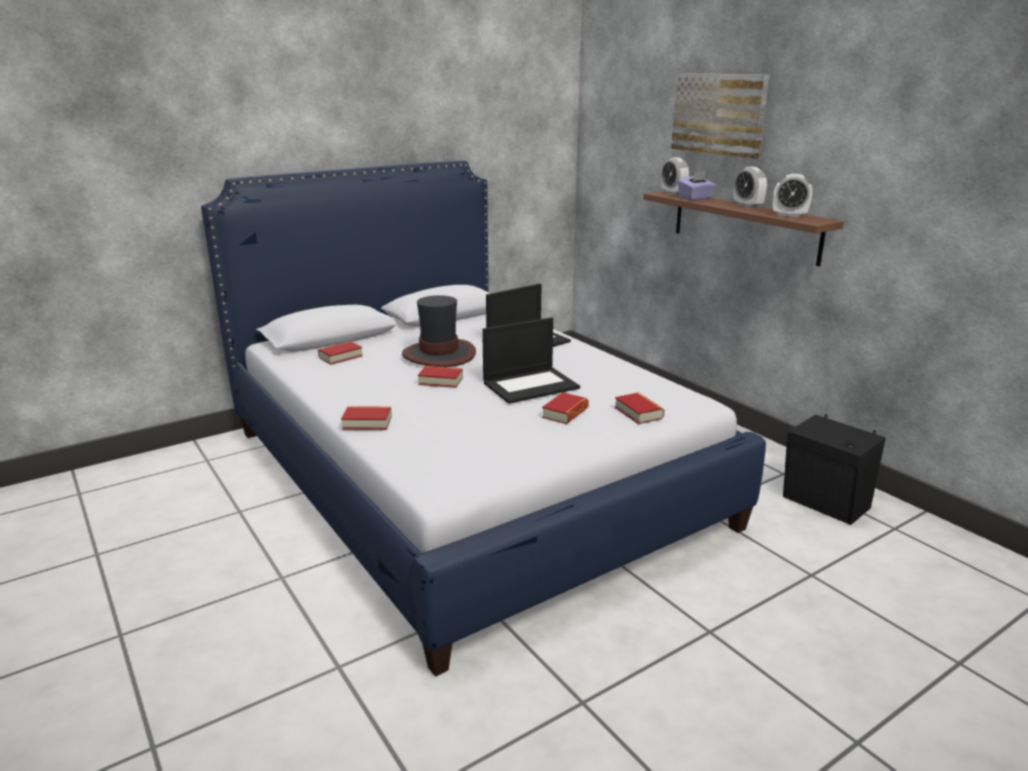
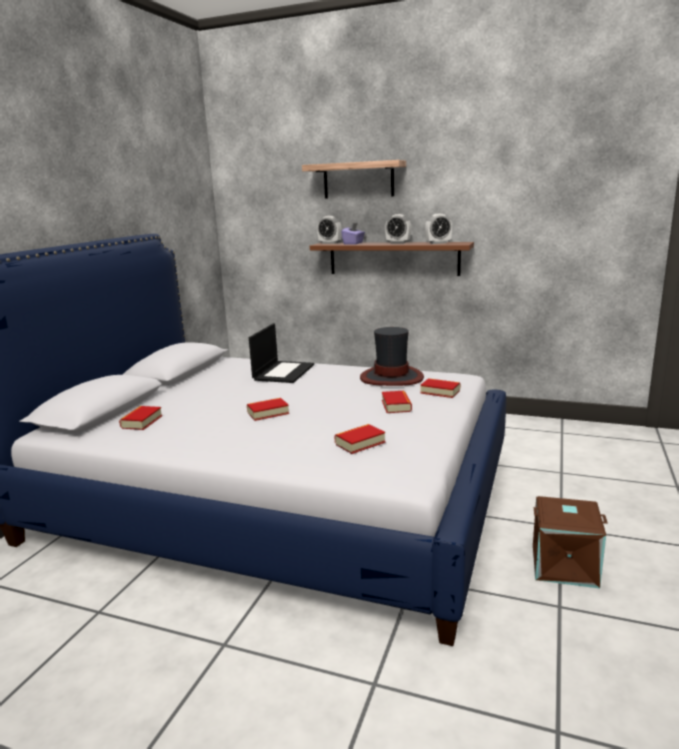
camera: 35 degrees left, 5 degrees down
(367, 422) = (264, 458): book -> book (360, 443)
(439, 354) = (230, 397): hat -> hat (392, 377)
(531, 385) = (340, 396): laptop -> none
(651, 669) = (564, 565): none -> brown storage box
(719, 114) = (358, 180): picture -> shelf
(825, 504) = (515, 432): black speaker -> none

